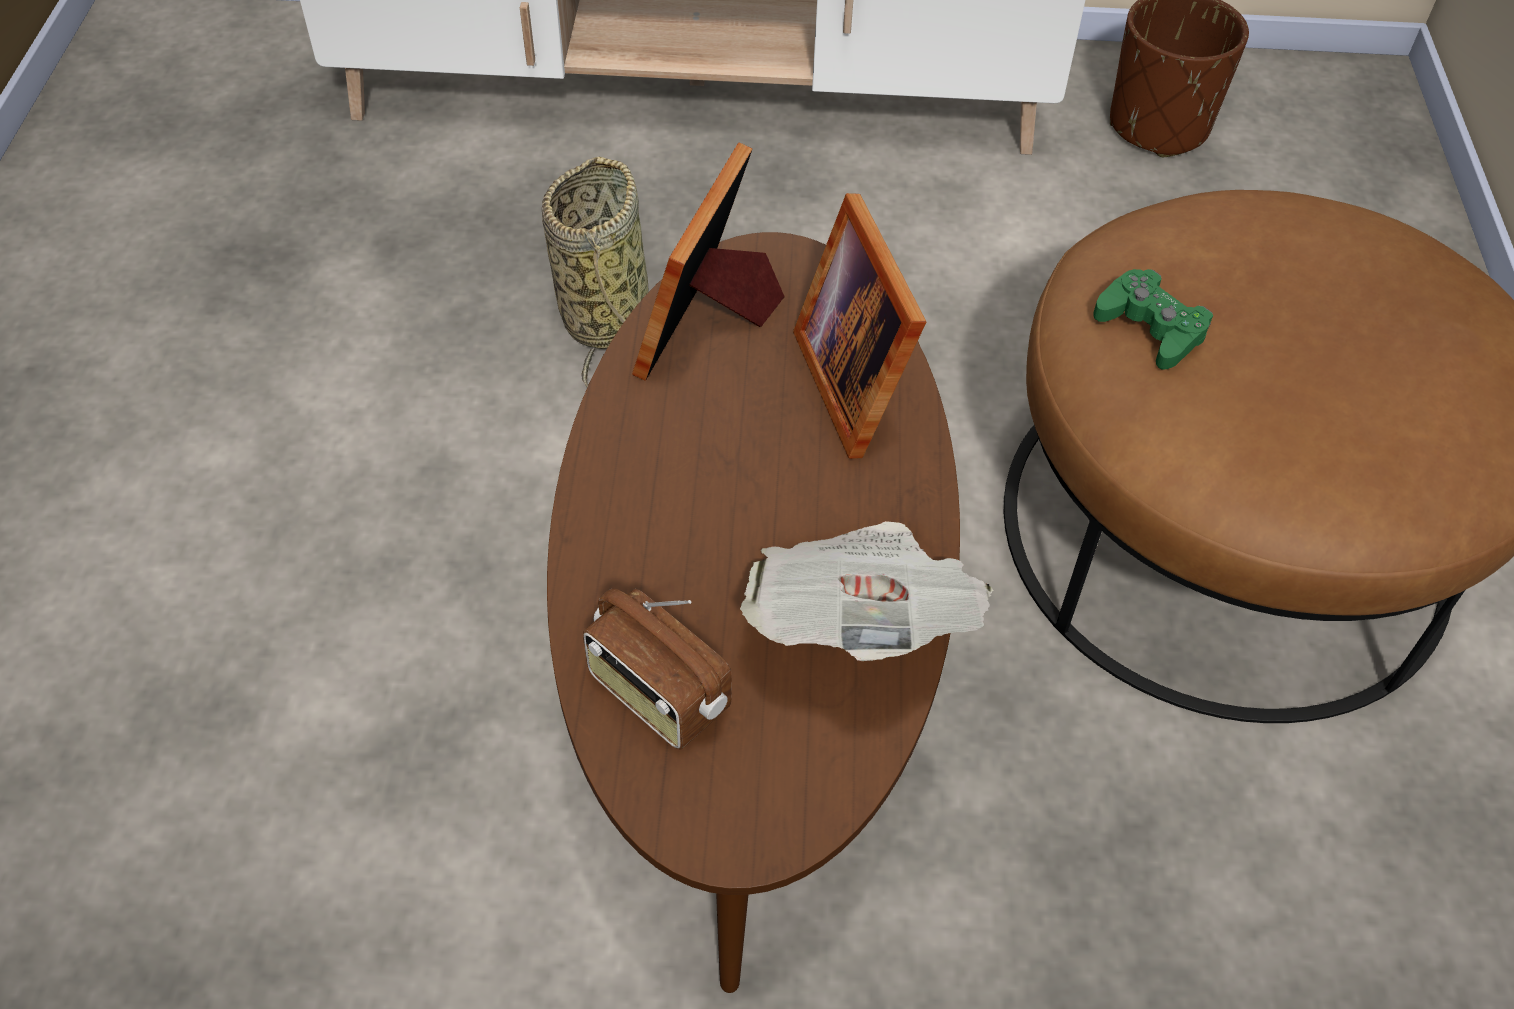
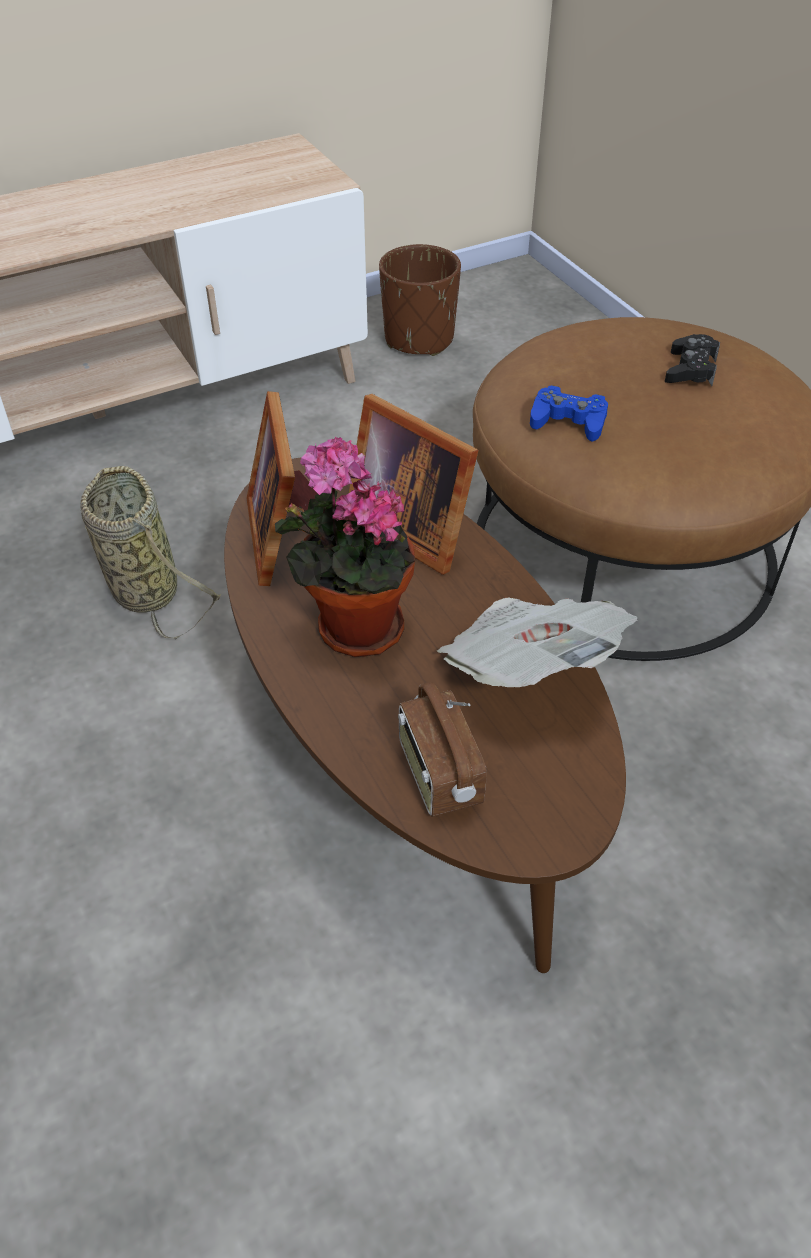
camera: 30 degrees left, 5 degrees down
(657, 695) = (438, 775): radio -> radio turned 60 degrees clockwise
(697, 474) = (352, 627): none -> potted plant
(1150, 328) = (568, 421): green game controller -> blue game controller
(1389, 324) = (690, 369): none -> black game controller

